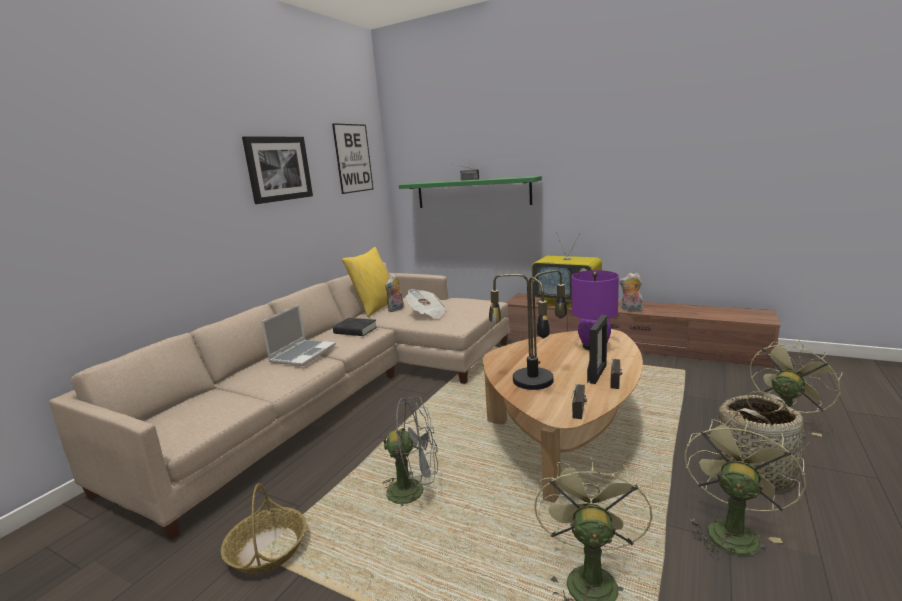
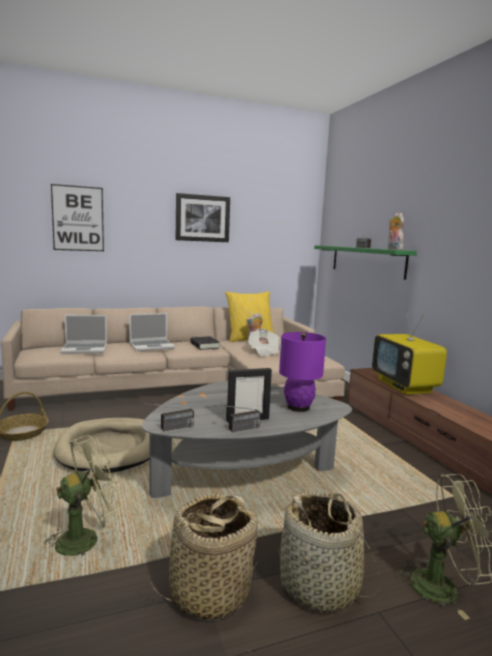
camera: 40 degrees right, 5 degrees down
(227, 393) = (85, 349): none -> laptop
(353, 158) = (281, 218): picture -> picture (78, 218)
(414, 490) = (110, 448): grey fan -> beige dog bed
(533, 380) = (201, 403): table lamp -> none
(566, 435) = (243, 475): brown coffee table -> grey coffee table
(631, 310) = (447, 412): plush toy -> plush toy (393, 249)
(731, 530) = (209, 591): green fan -> basket

